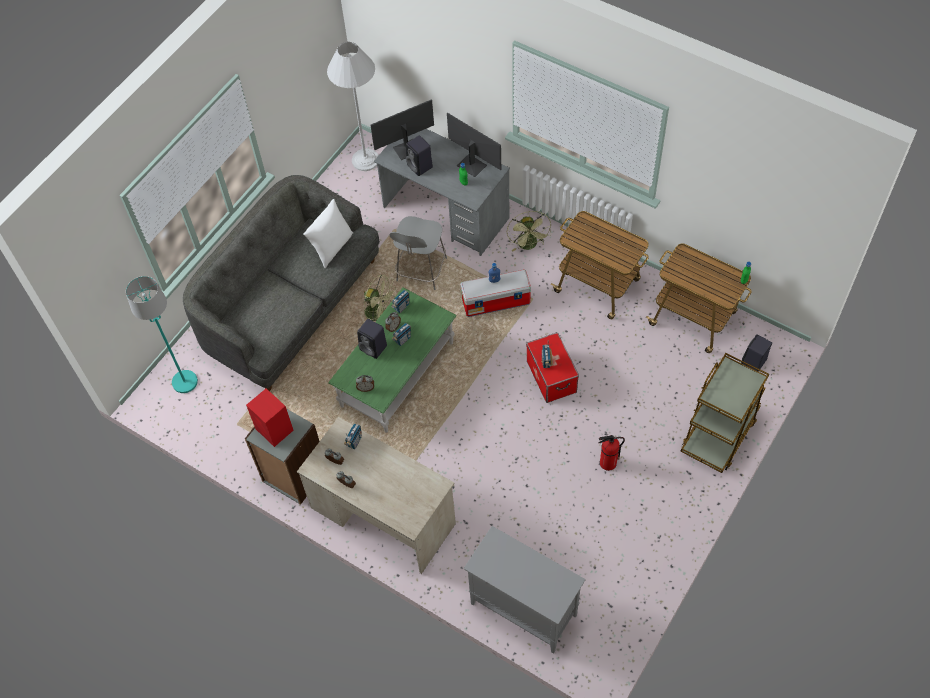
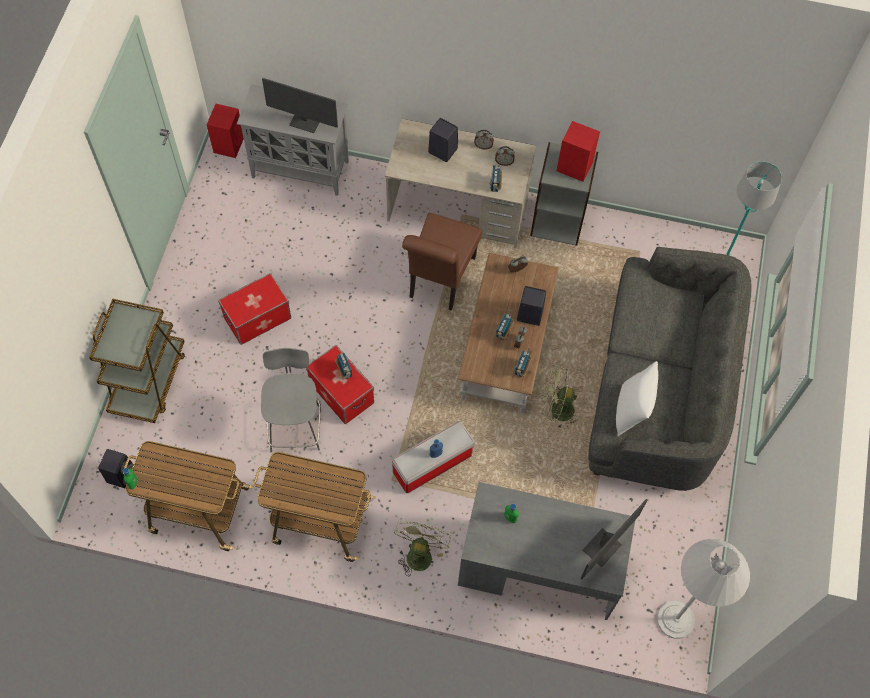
camera: 155 degrees right, 5 degrees up
(397, 374) = (505, 347): green coffee table -> brown coffee table
(420, 166) = (573, 525): black speaker -> black speaker (441, 150)
(421, 271) = (533, 477): grey chair -> grey chair (295, 426)
(429, 449) = (439, 281): none -> brown chair
(472, 165) = (510, 548): monitor -> monitor (305, 122)
(529, 245) = (419, 552): green fan -> green fan turned 45 degrees clockwise
(591, 665) = (229, 144): none -> red speaker
(607, 463) = (257, 317): fire extinguisher -> storage box

